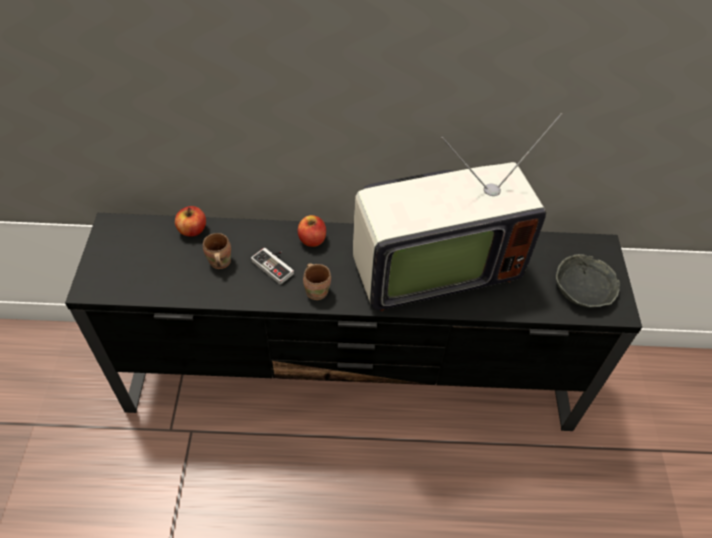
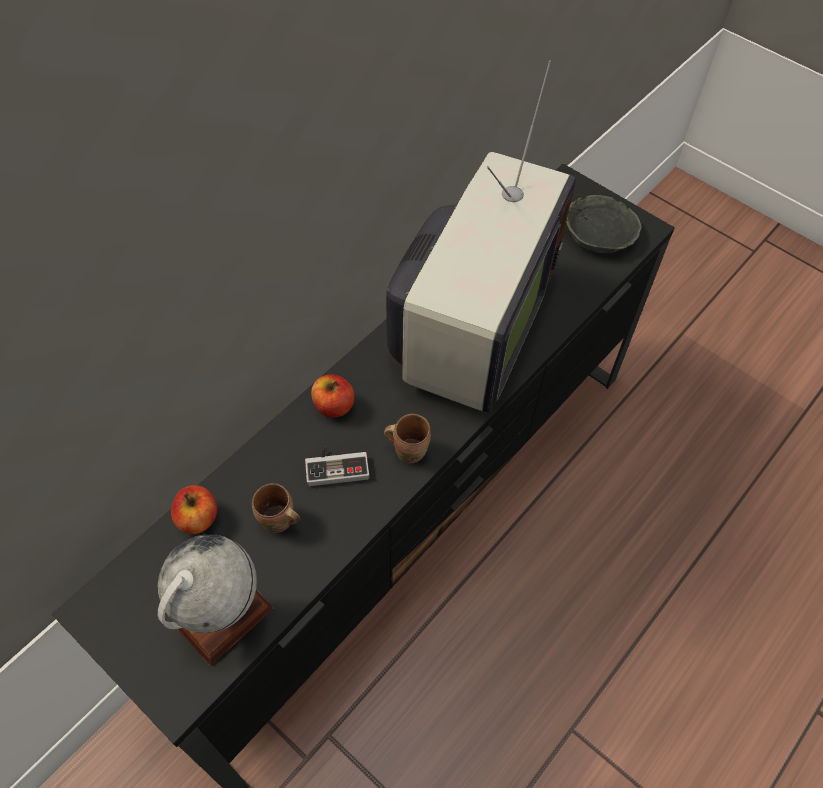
camera: 50 degrees left, 5 degrees up
(146, 278) = (224, 618): none -> globe

